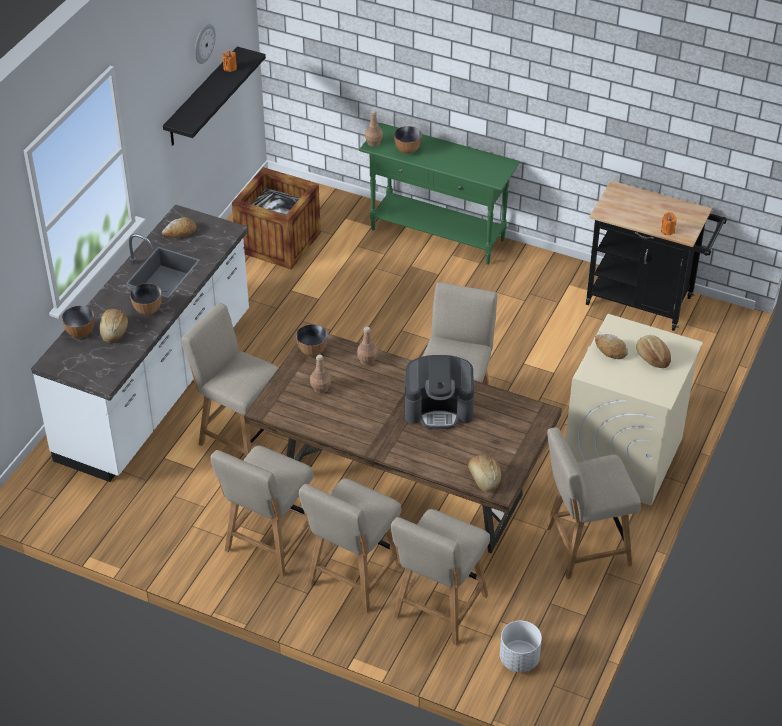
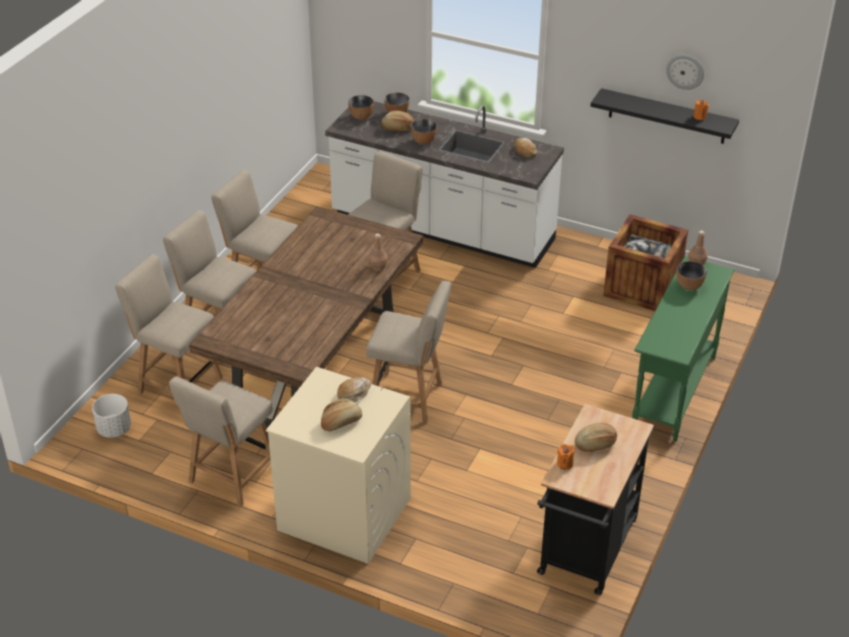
camera: 90 degrees right, 5 degrees down
(312, 350) = (392, 237): bowl -> bowl (361, 117)
(320, 388) = (344, 242): brown bottle -> none
(439, 408) = (314, 307): coffee machine -> none
(483, 478) = (223, 330): bread -> bread (596, 444)
(583, 547) = (231, 477): beige chair -> beige chair turned 135 degrees counterclockwise

